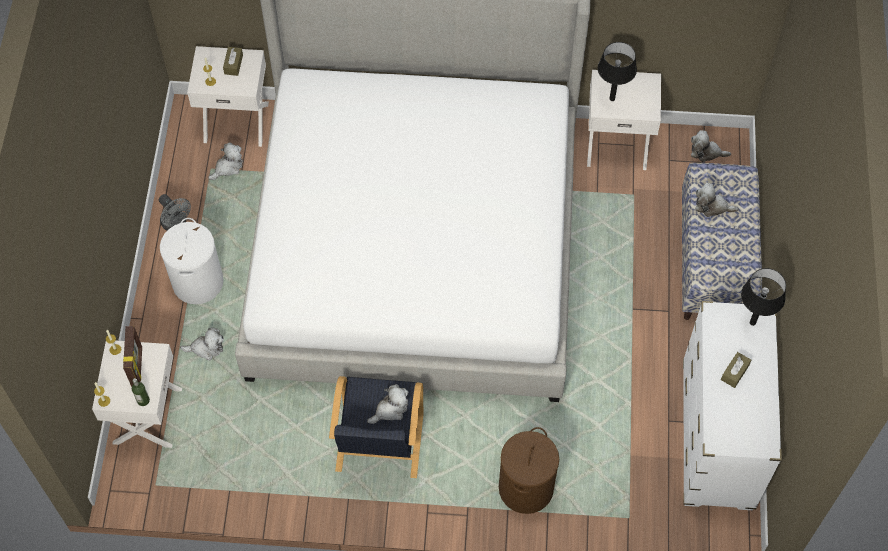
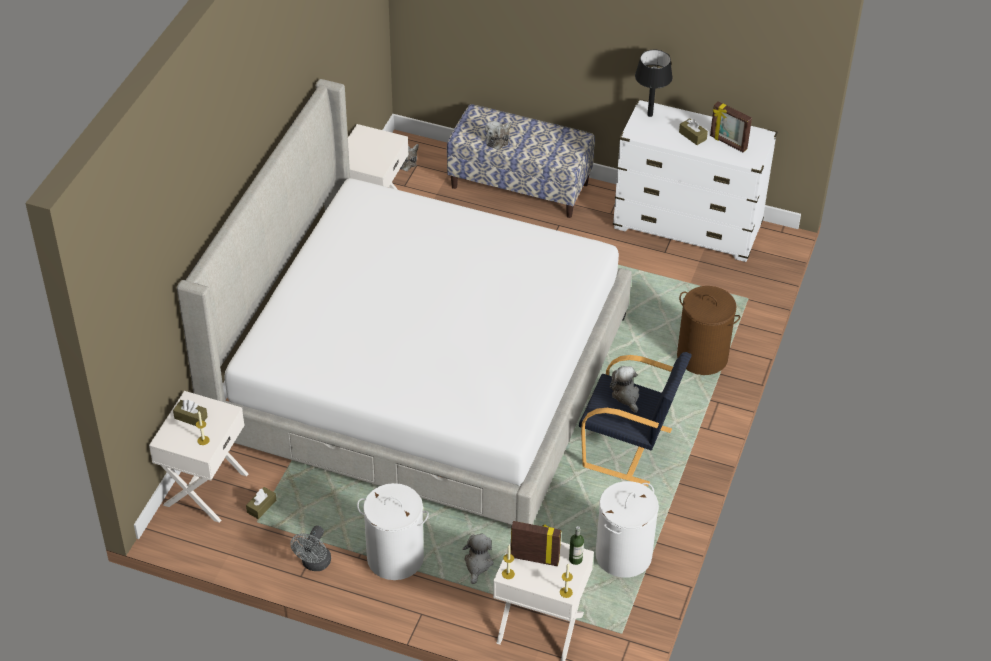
camera: 75 degrees left, 15 degrees down
(176, 224) = (314, 564): grey fan -> grey fan turned 135 degrees clockwise
(228, 167) = (261, 506): plush toy -> brown tissue box
(245, 467) = (623, 555): none -> white laundry basket
(612, 99) = (369, 159): black table lamp -> none
(737, 411) = (728, 143): none -> picture frame

